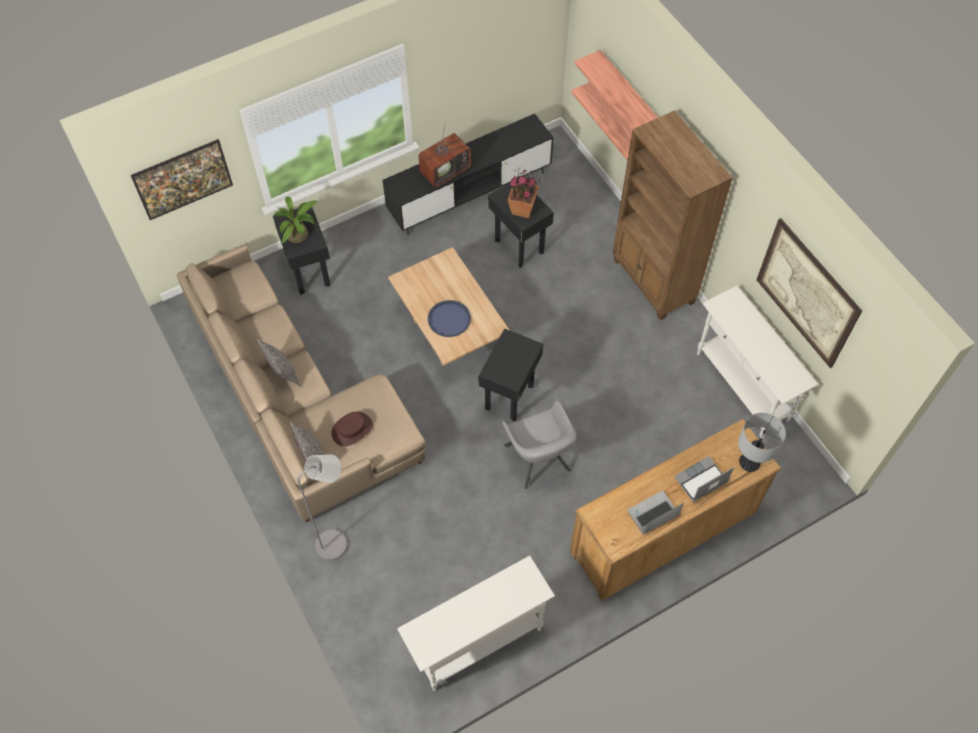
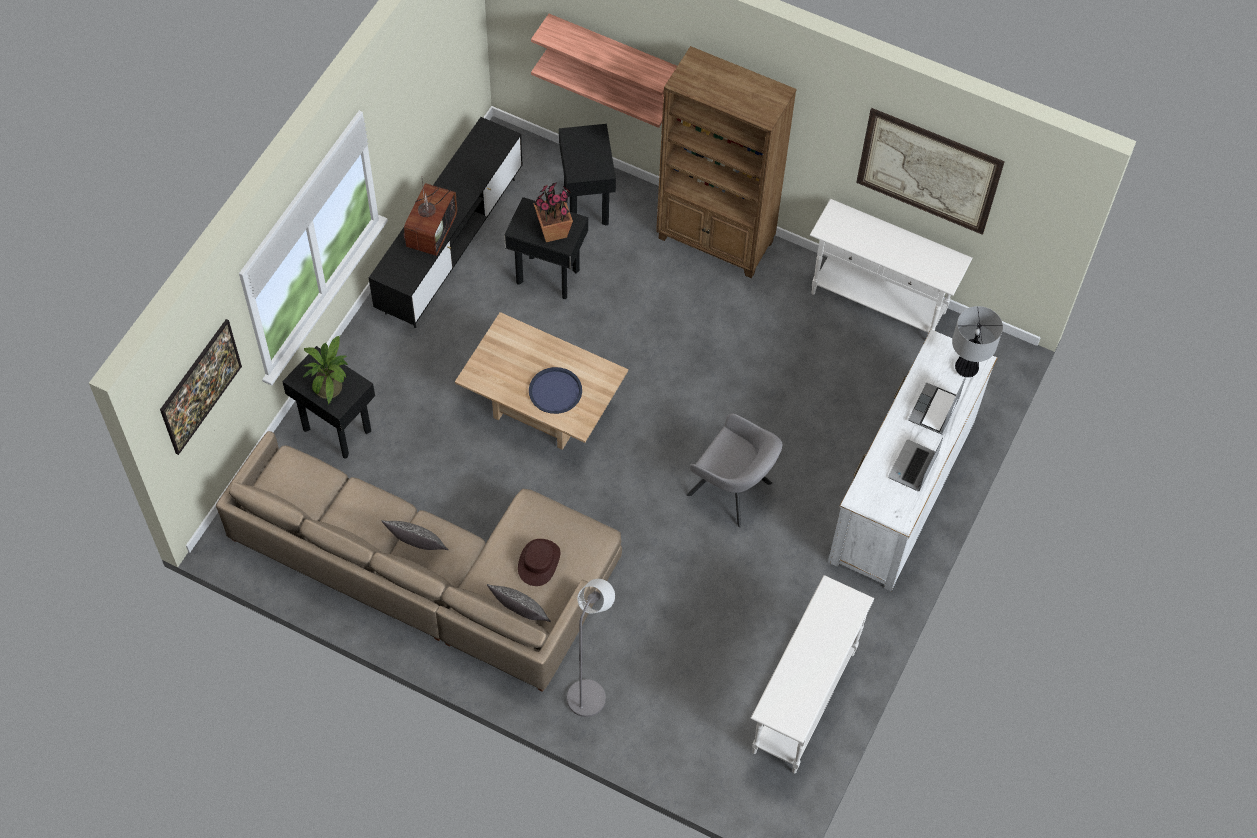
camera: 35 degrees left, 0 degrees up
(510, 397) = (656, 442): black side table -> black side table (587, 205)
(663, 531) = (902, 490): brown dresser -> white dresser

